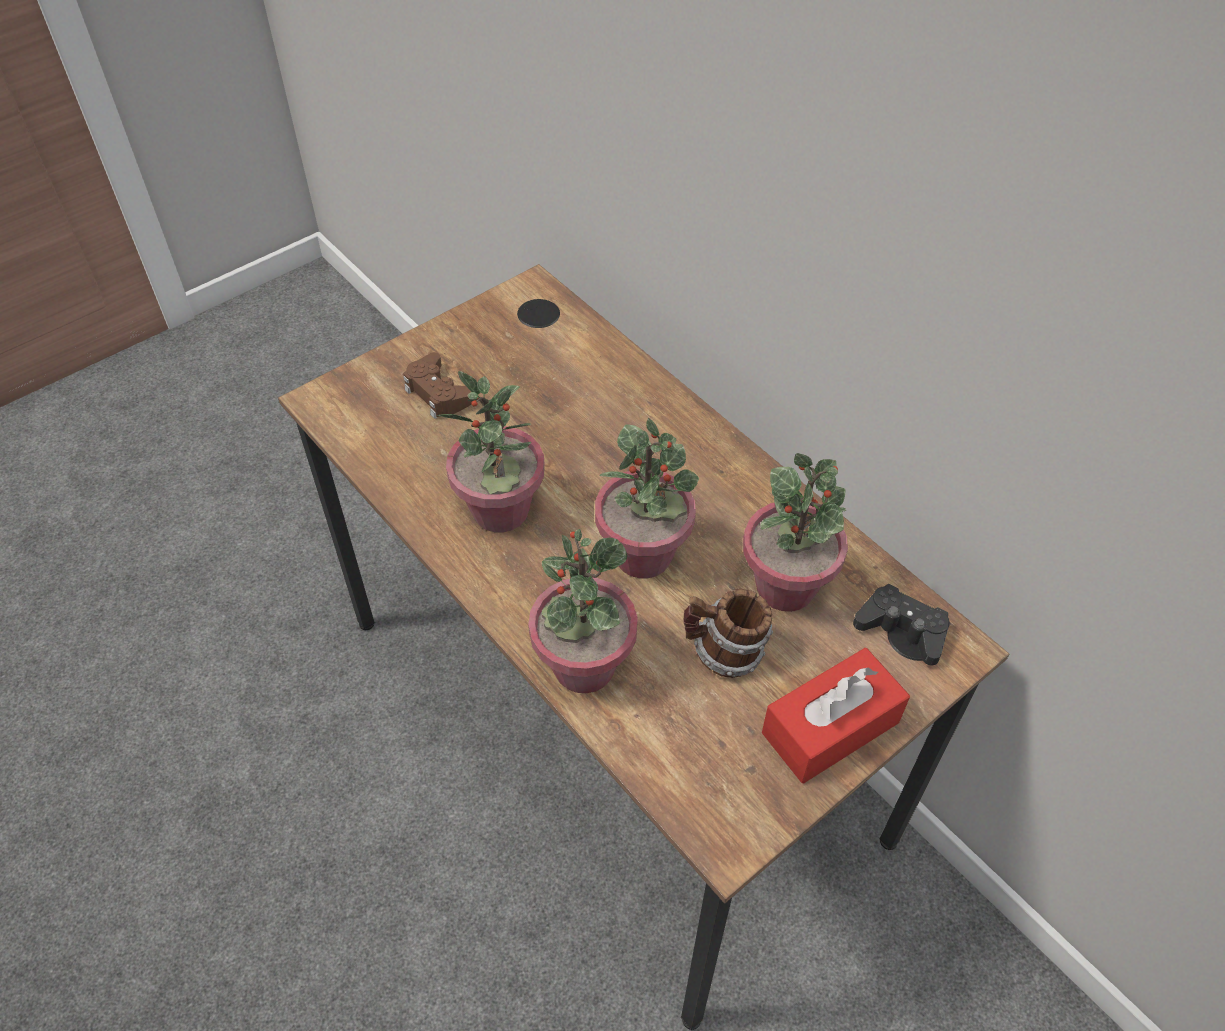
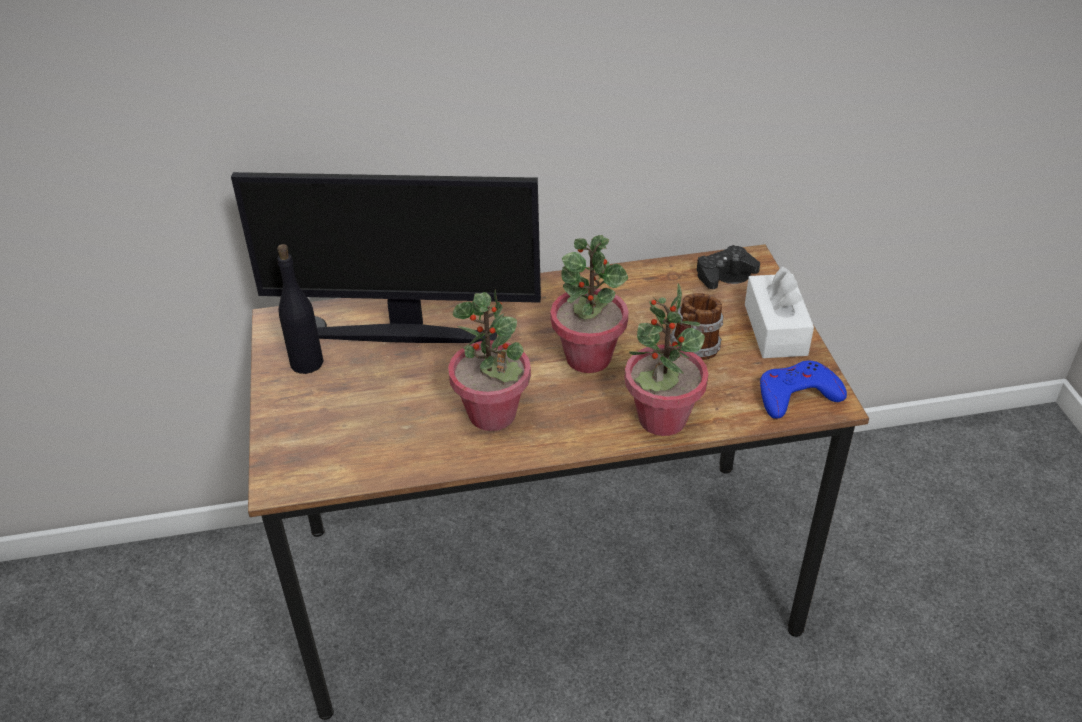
camera: 60 degrees left, 10 degrees down
(439, 393) = (340, 409): brown game controller -> none
(487, 338) = (306, 362): none -> black bottle
(579, 386) = (405, 332): none -> monitor
(715, 796) = (796, 395): none -> blue game controller
(786, 587) = (660, 306): potted plant -> none
(830, 727) = (775, 329): red tissue box -> white tissue box

